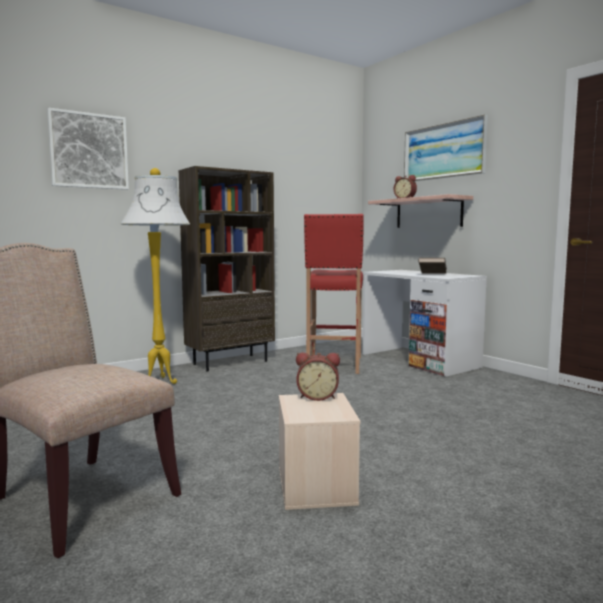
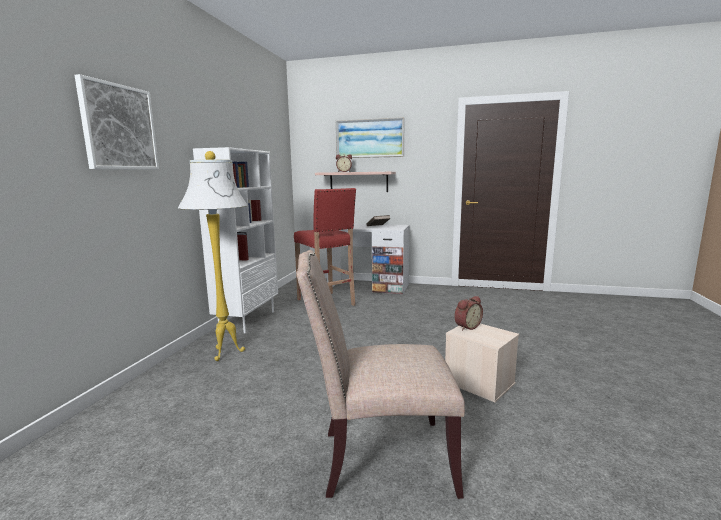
camera: 40 degrees left, 5 degrees up
(230, 362) = (247, 320): brown bookcase -> white bookcase

